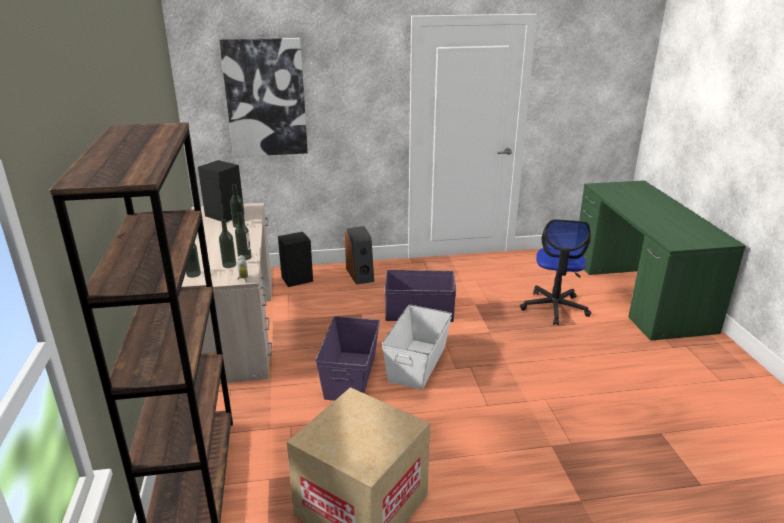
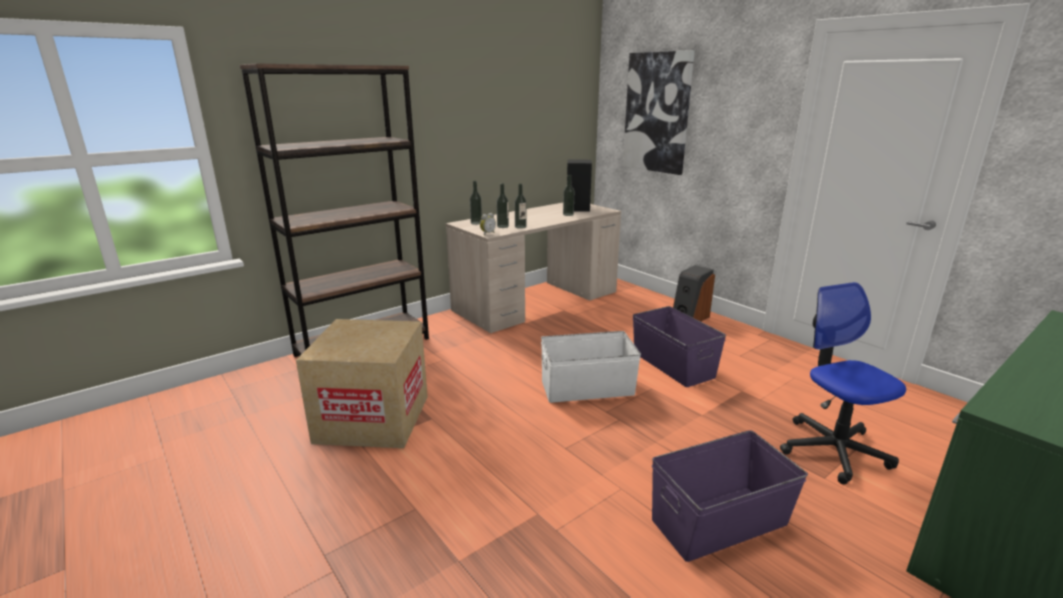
camera: 60 degrees right, 5 degrees down
(298, 279) = (636, 298): black speaker -> none
(351, 375) = (531, 363): purple storage box -> purple storage box (720, 522)
(554, 308) = (833, 450): office chair -> office chair turned 90 degrees clockwise

